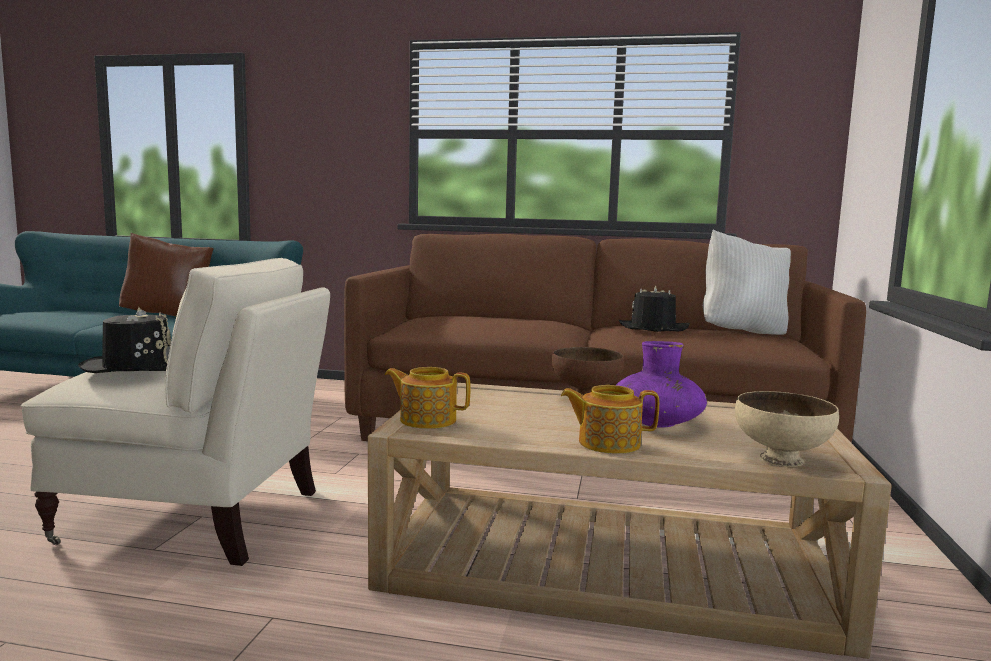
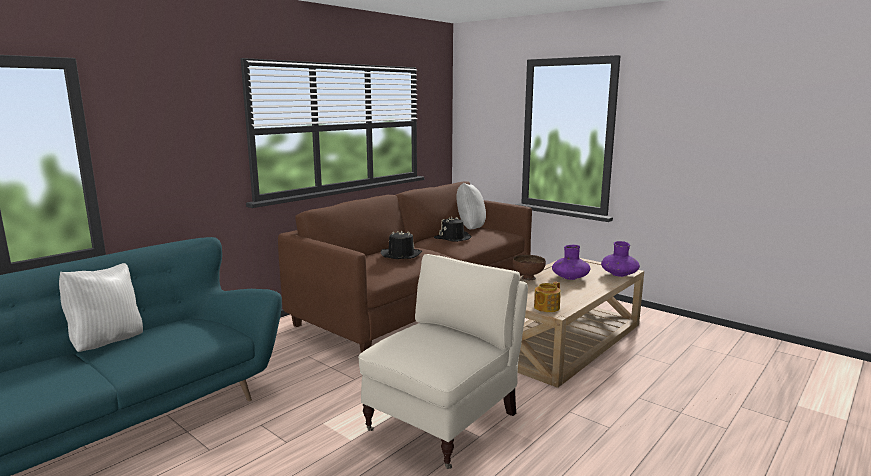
camera: 60 degrees left, 5 degrees up
(137, 367) = (439, 345): black hat -> black hat (401, 255)
(168, 316) = (107, 343): brown pillow -> white pillow
(607, 443) = (593, 289): teapot -> none
(781, 459) = (619, 274): beige bowl -> purple vase

